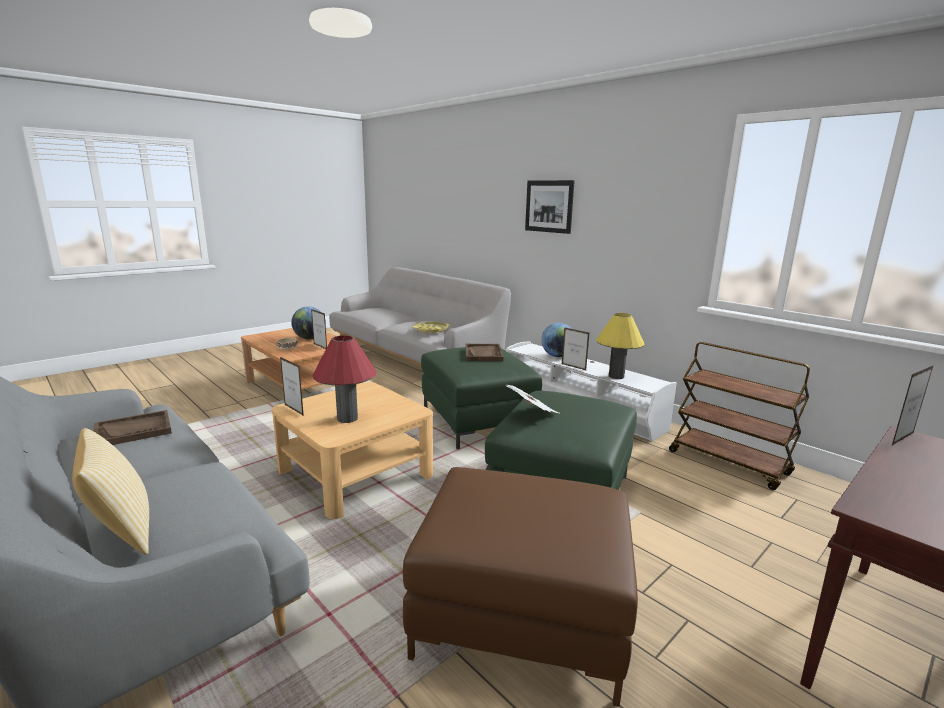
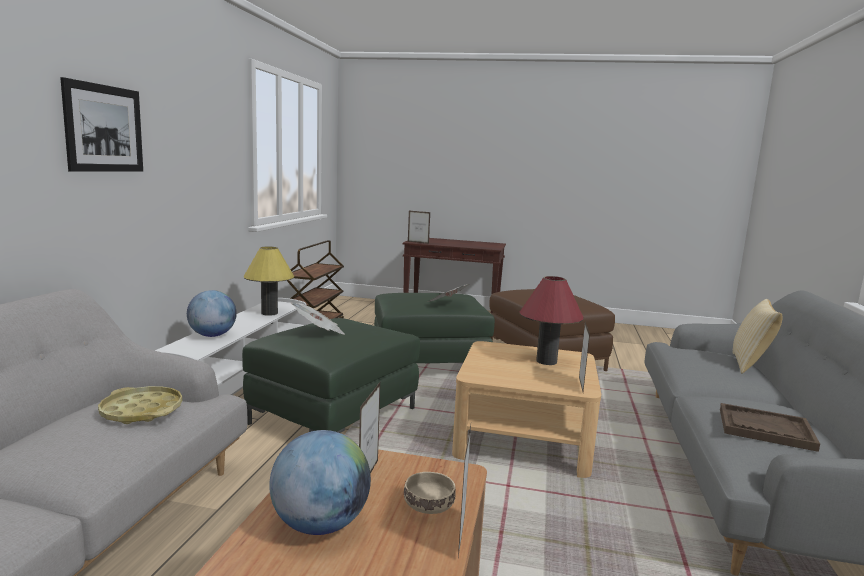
camera: 125 degrees left, 5 degrees down
(483, 354) = (319, 332): brown tray -> newspaper
(573, 367) = (254, 326): picture frame -> picture frame (461, 534)

